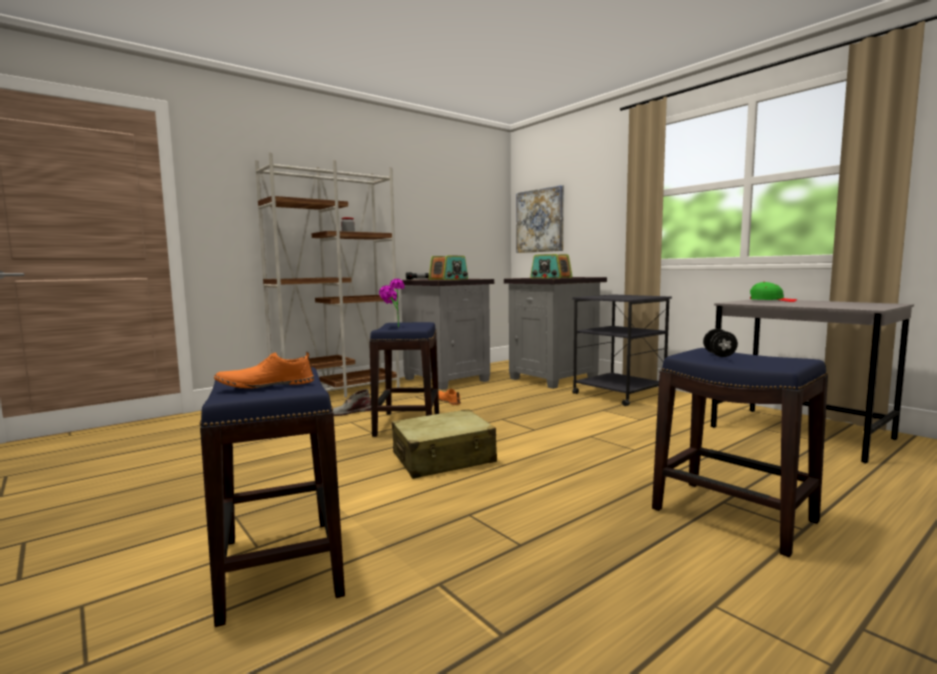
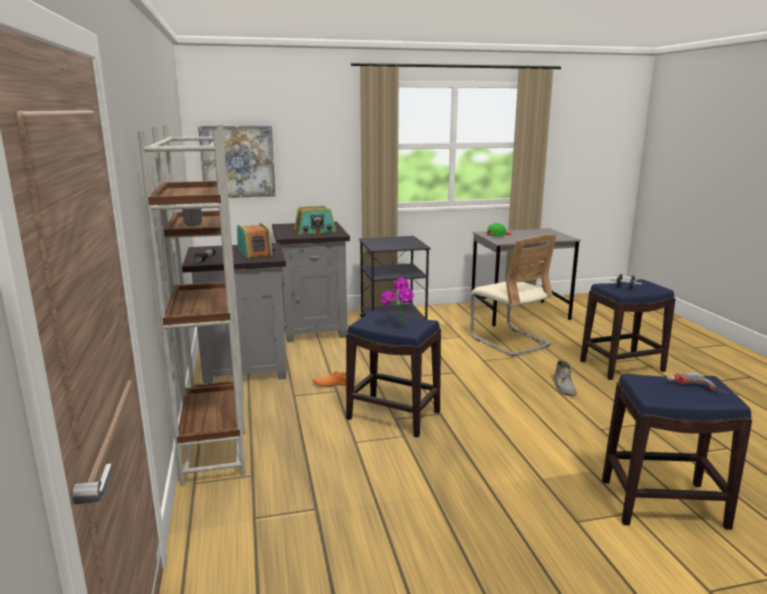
camera: 65 degrees left, 10 degrees up
(266, 385) = (695, 388): orange shoe -> power drill
(349, 412) = (316, 438): grey boot -> grey boot (564, 387)
(444, 458) = (496, 417): beige suitcase -> none
(678, 440) = (509, 341): none -> beige chair

